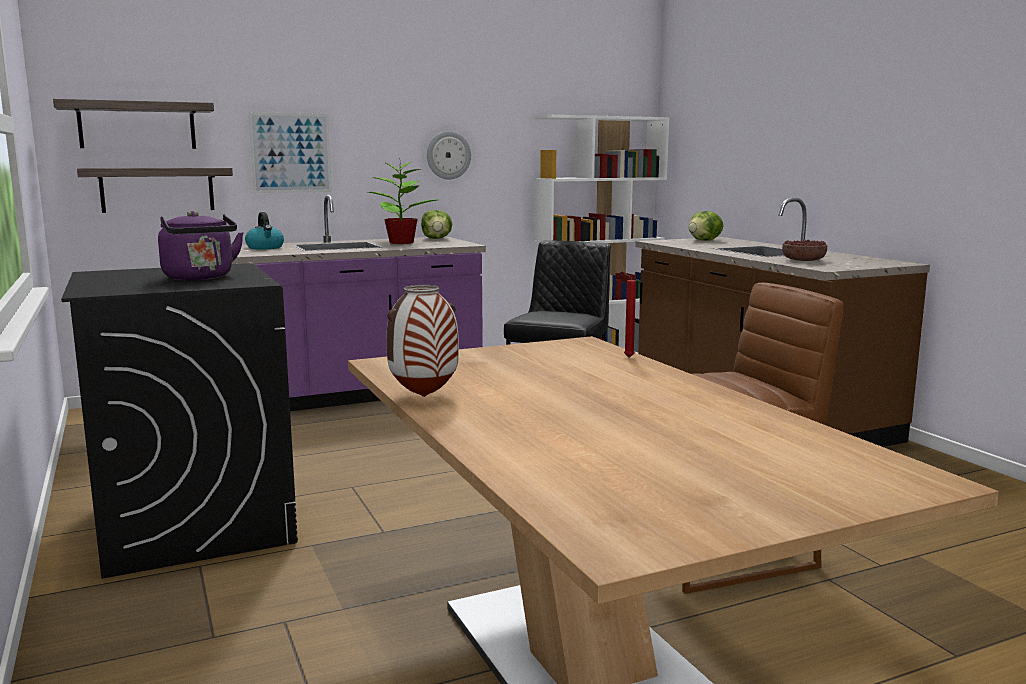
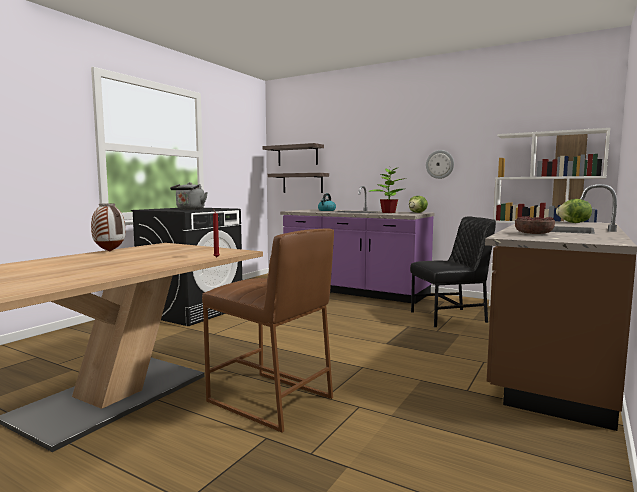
camera: 55 degrees right, 5 degrees down
(200, 278) = (189, 209): purple kettle -> grey kettle
(291, 153) = (356, 165): picture -> none

